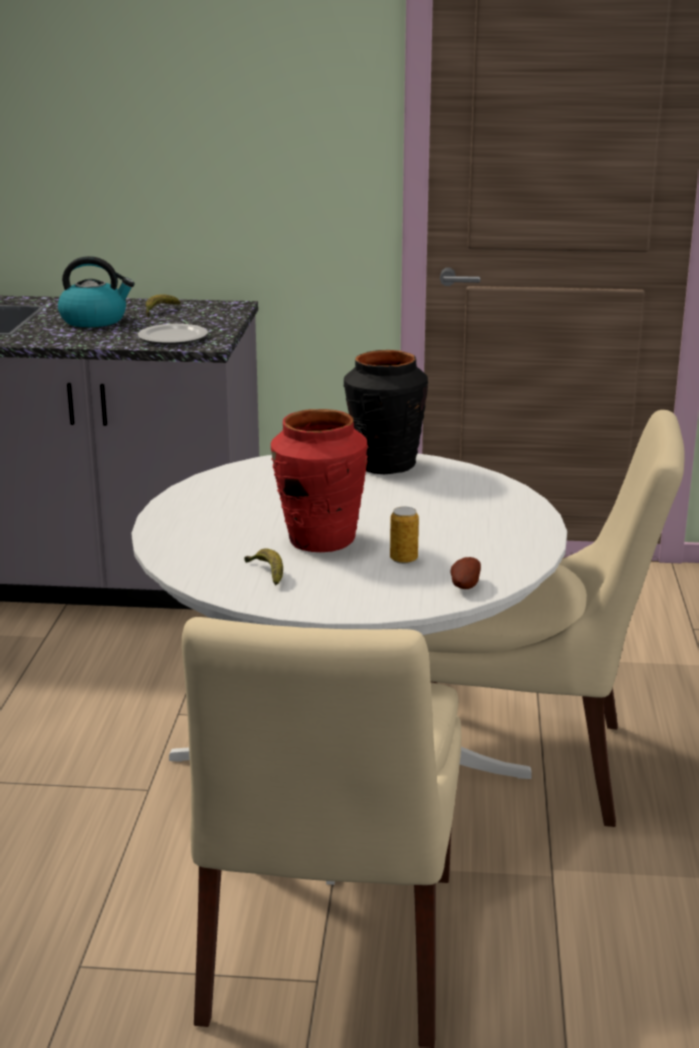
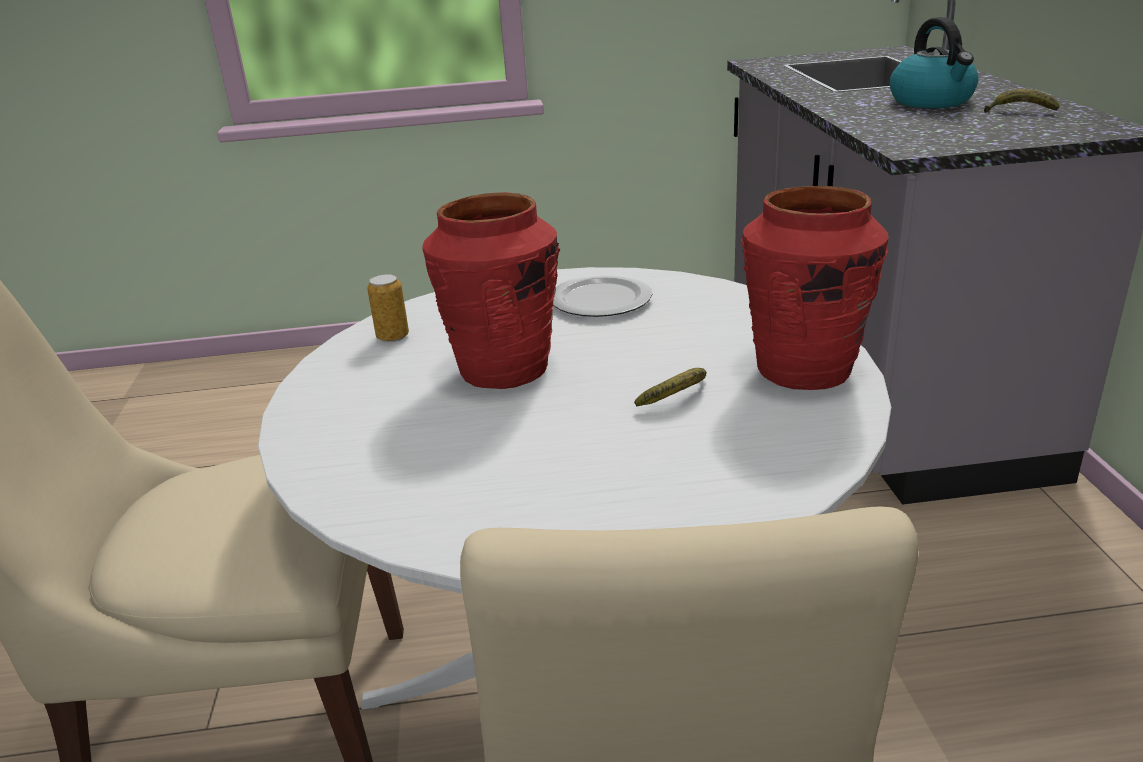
camera: 80 degrees right, 5 degrees up
(174, 337) = (917, 133): plate -> plate (601, 301)
(267, 573) = (399, 357): banana -> banana (678, 397)
(385, 465) = (804, 370): black vase -> red vase
(403, 559) = (454, 435): can -> can (392, 337)
(464, 585) = (368, 495): potato -> none

